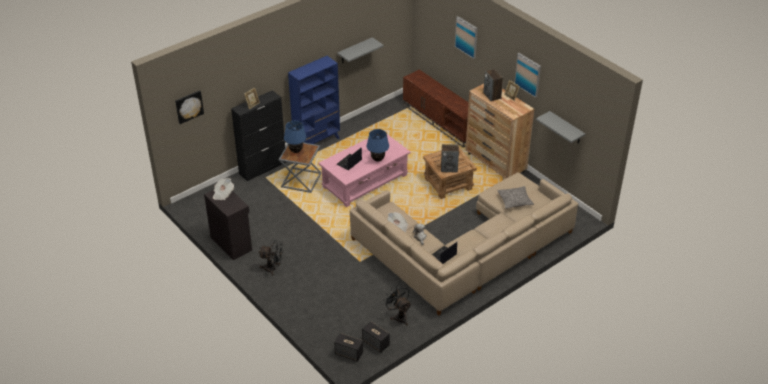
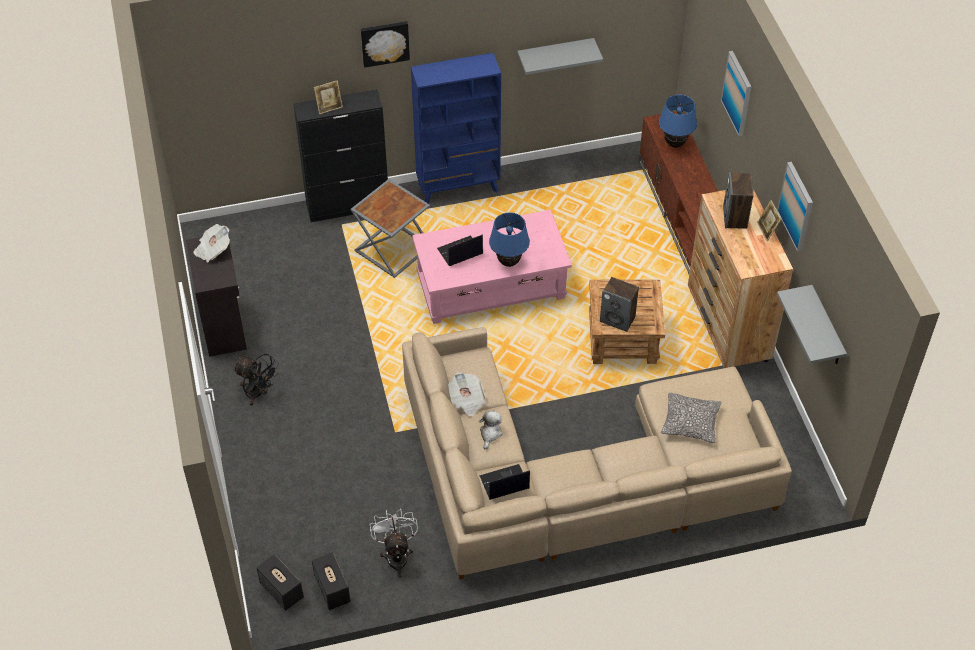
camera: 25 degrees right, 10 degrees up
(189, 106) = (213, 85): picture -> picture (384, 42)
(296, 151) = (386, 203): blue table lamp -> blue table lamp (674, 144)
(399, 316) = (396, 555): black fan -> white fan

